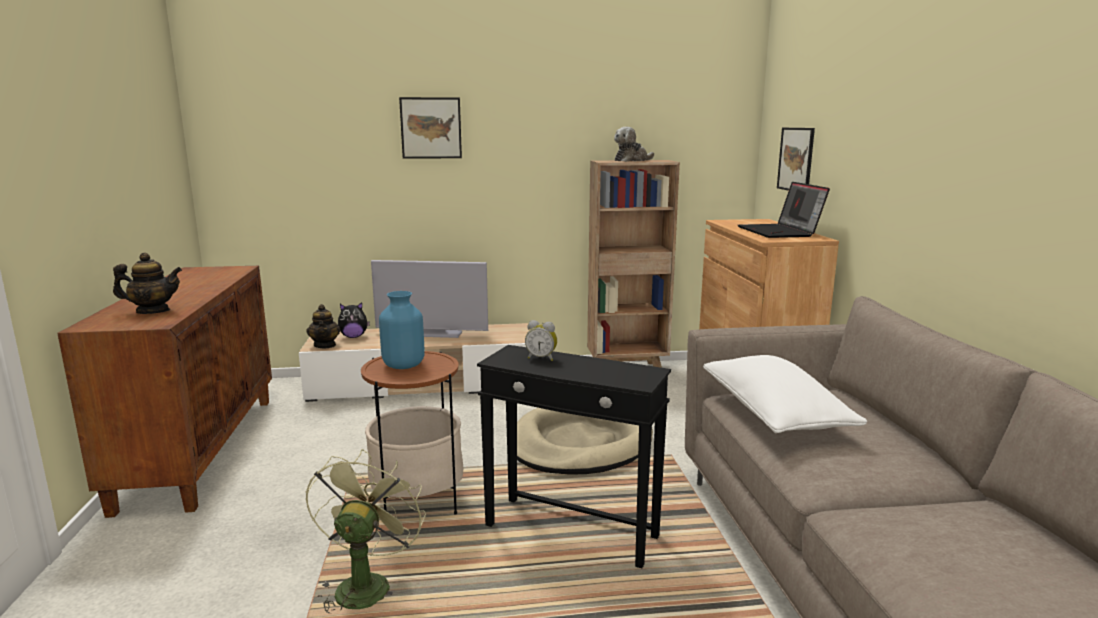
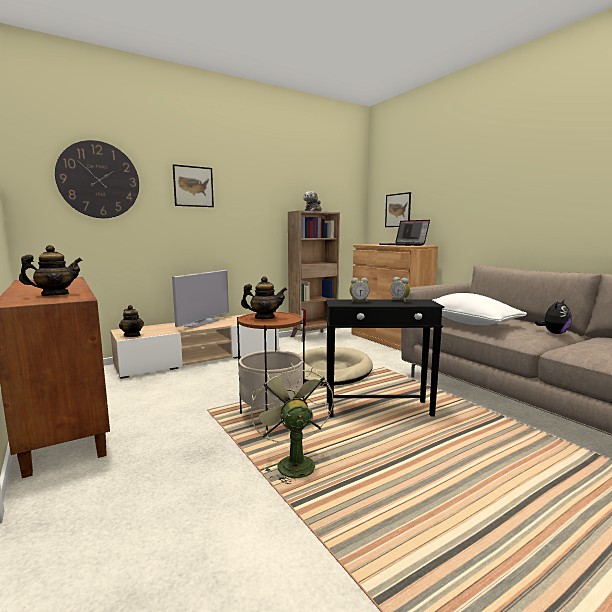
camera: 25 degrees left, 5 degrees down
(298, 128) = (99, 180): none -> wall clock
(353, 336) = (147, 329): plush toy -> plush toy (554, 333)
(403, 365) = (264, 318): blue vase -> teapot
(432, 334) = (202, 323): television -> television turned 45 degrees counterclockwise
(608, 366) = (400, 301): none -> alarm clock

